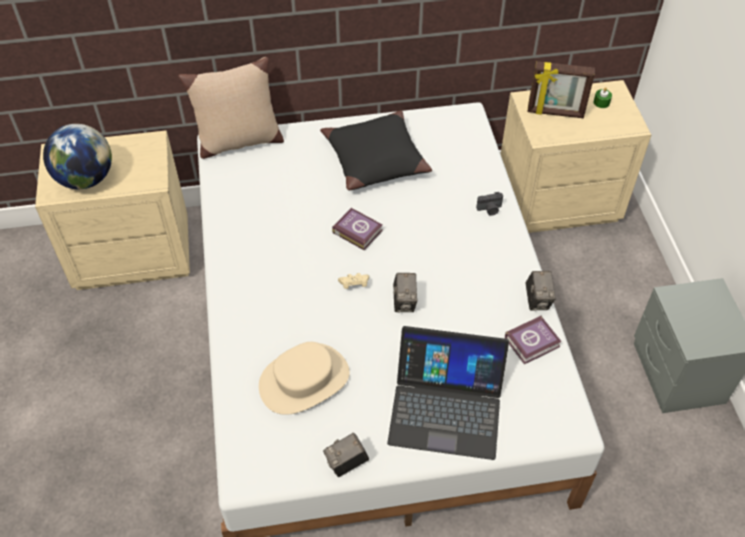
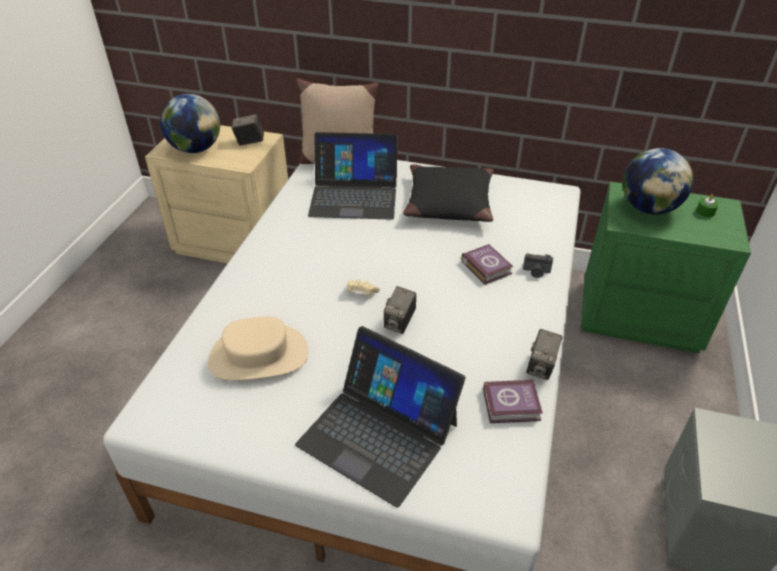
camera: 25 degrees right, 10 degrees down
(281, 180) = (354, 195): none -> laptop
(346, 463) = (243, 446): camera -> camera (250, 142)
(357, 230) = (394, 251): book -> book (486, 266)
(555, 113) = (648, 208): picture frame -> globe
(557, 201) = (639, 315): beige nightstand -> green nightstand

